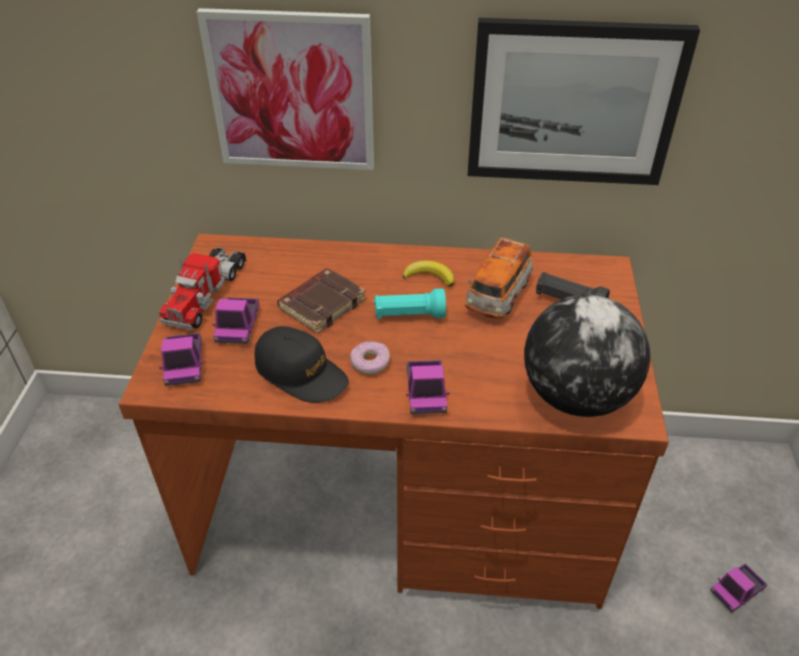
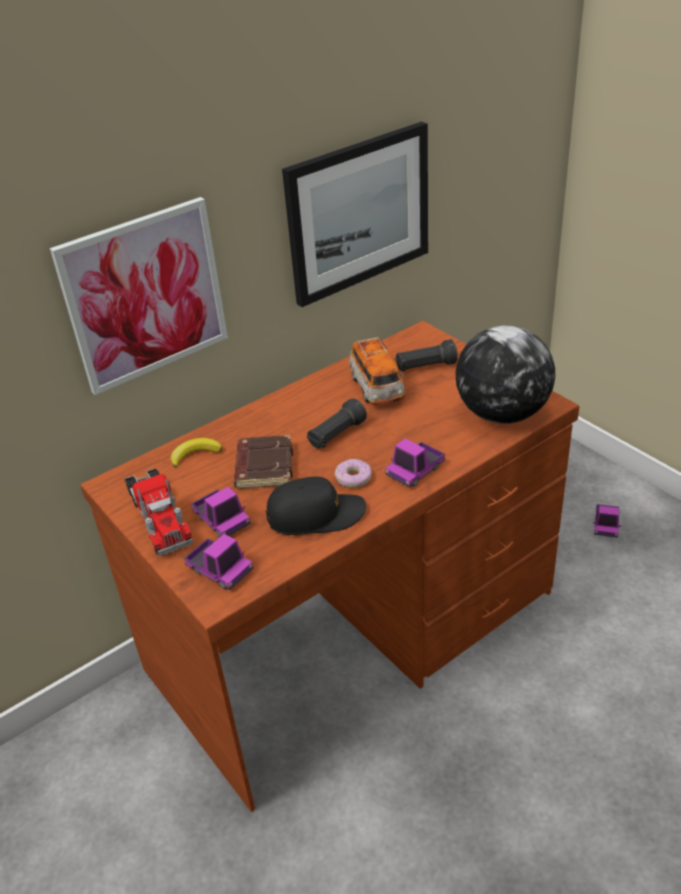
camera: 40 degrees left, 5 degrees down
(409, 315) = (336, 435): turquoise flashlight -> black flashlight
(426, 393) = (415, 470): toy truck -> toy truck turned 90 degrees clockwise
(429, 276) = (314, 404): banana -> banana (195, 454)

